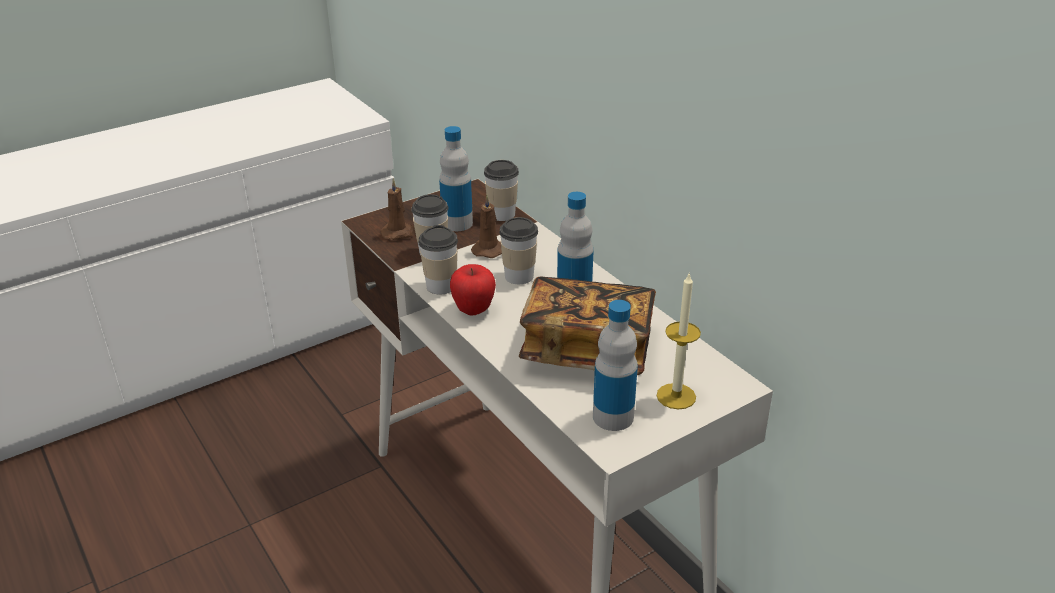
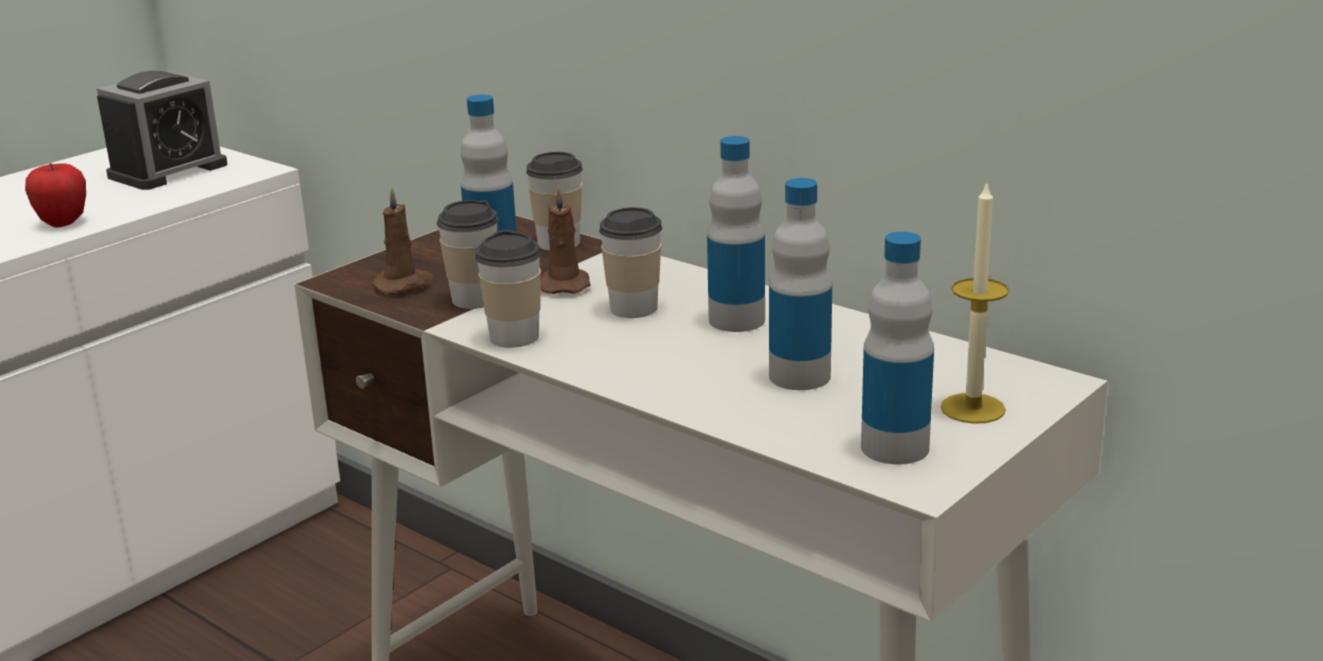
camera: 15 degrees left, 10 degrees down
(316, 112) = (168, 171): none -> alarm clock
(473, 310) = (587, 357): apple -> apple (63, 223)
(587, 349) = (799, 376): book -> bottle

